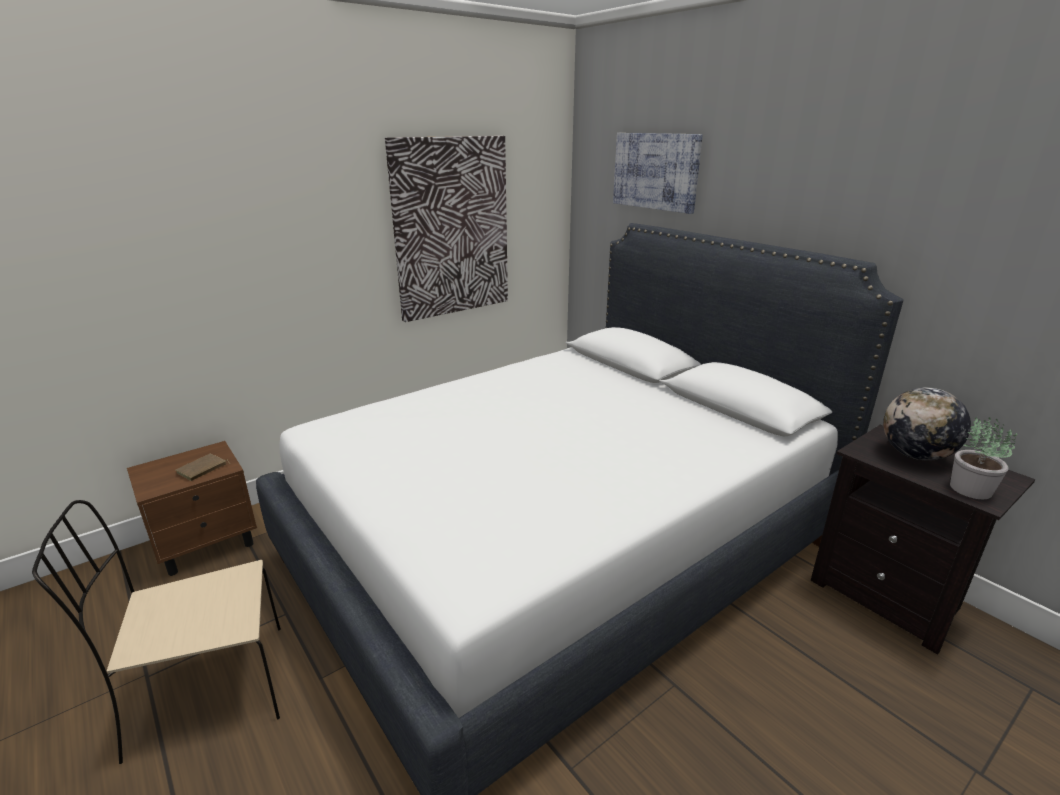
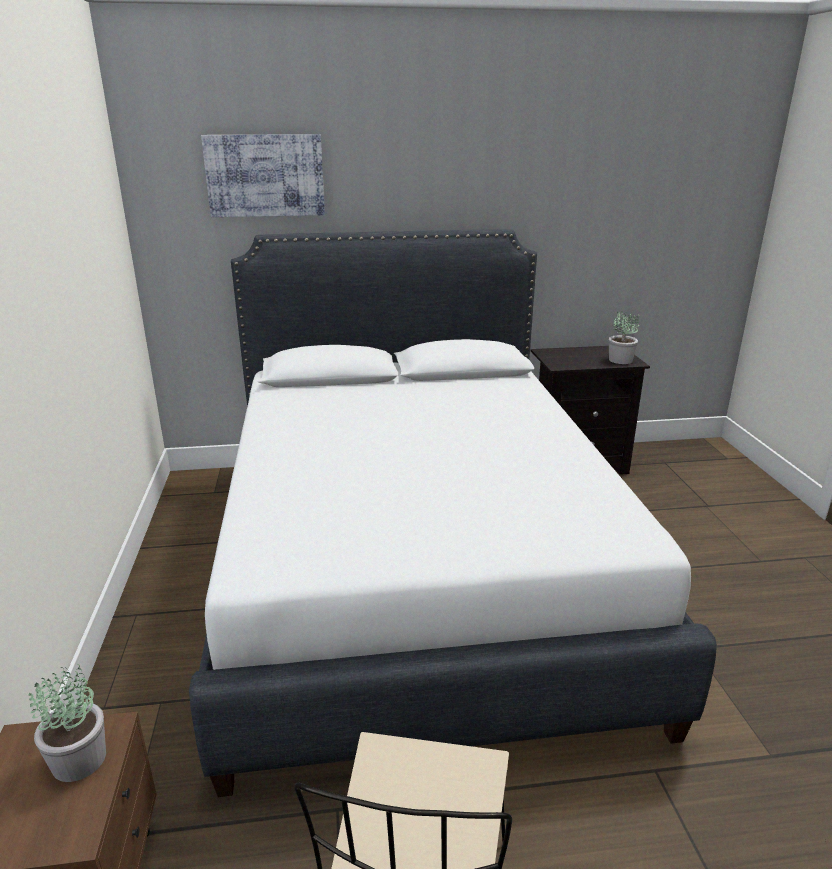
camera: 60 degrees left, 0 degrees up
(202, 470) = (80, 760): brown book -> potted plant
(451, 228) = (78, 279): picture -> none
(915, 455) = (575, 356): globe -> none

